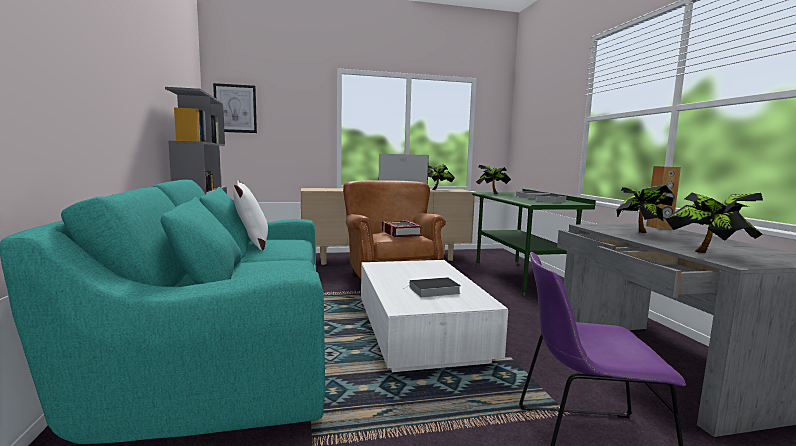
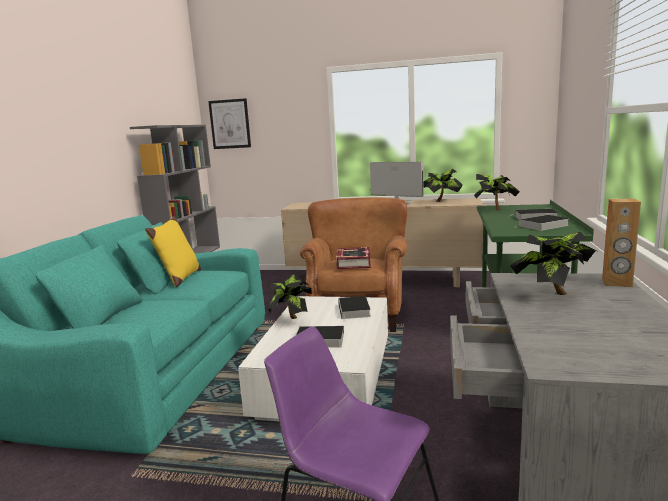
camera: 25 degrees right, 5 degrees up
(252, 245) = (179, 279): white pillow -> yellow pillow
(432, 269) = (354, 311): none -> book
(708, 254) = (554, 345): potted plant -> potted plant (291, 320)

